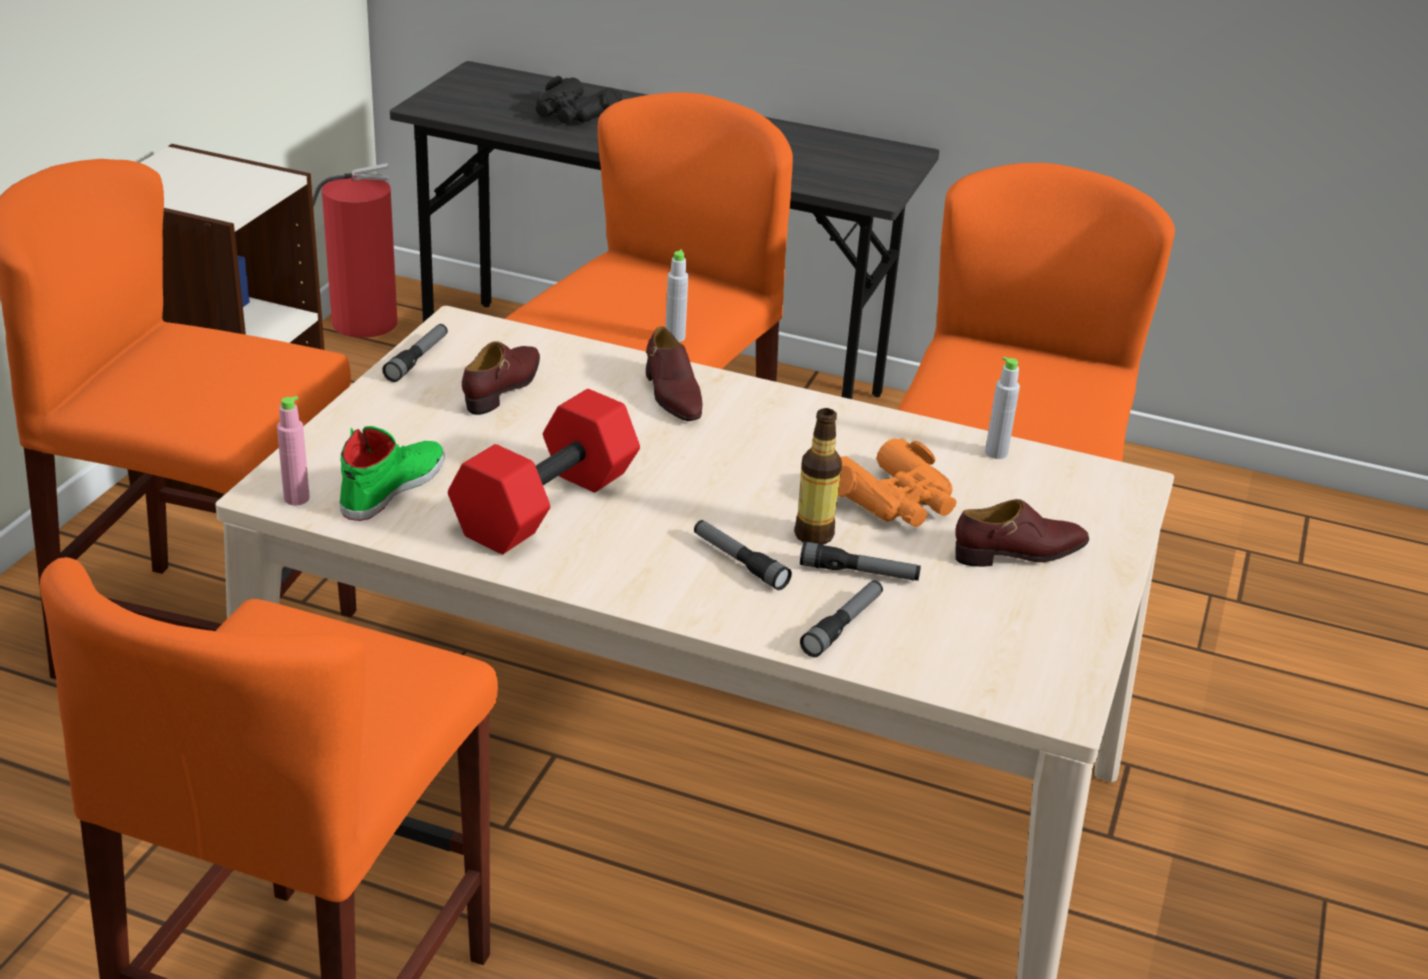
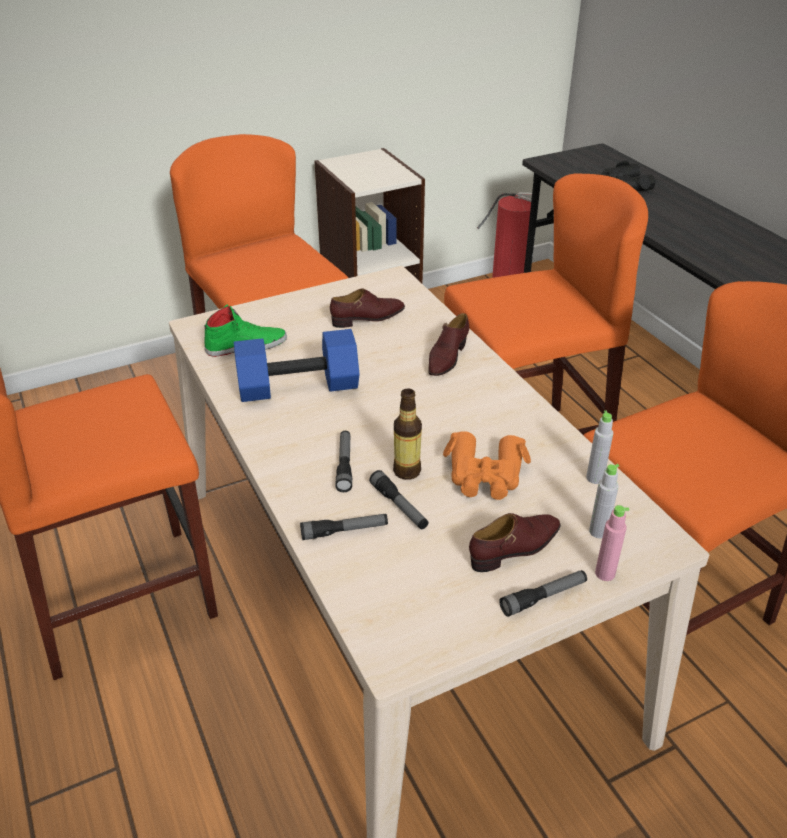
camera: 45 degrees right, 5 degrees up
(296, 498) = (201, 333): pink bottle -> pink bottle (605, 573)
(417, 359) = (349, 288): flashlight -> flashlight (543, 597)
(545, 502) = (299, 385): red dumbbell -> blue dumbbell
(675, 337) = (516, 328): grey bottle -> grey bottle (598, 531)
(1020, 553) = (515, 548): brown shoe -> brown shoe turned 60 degrees counterclockwise

